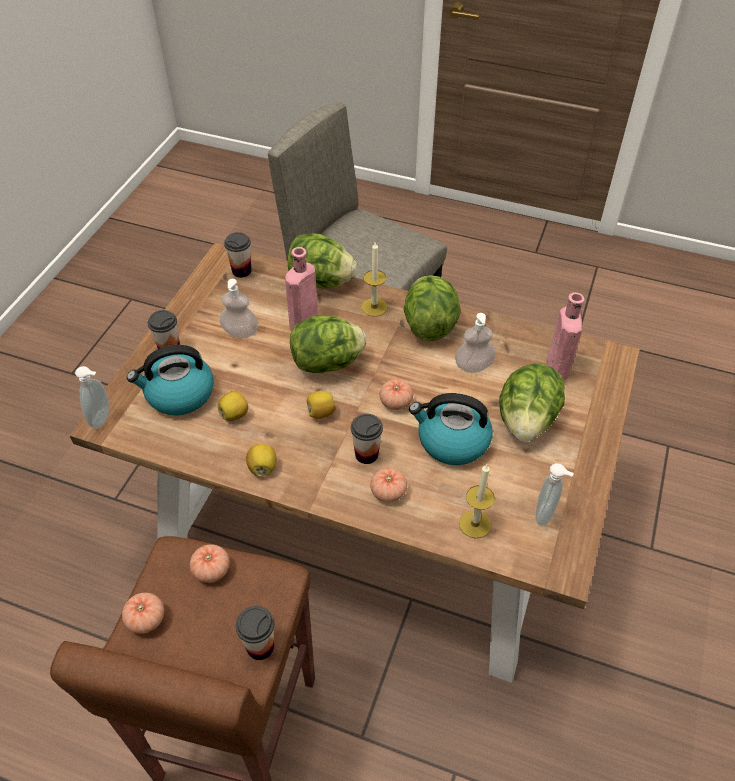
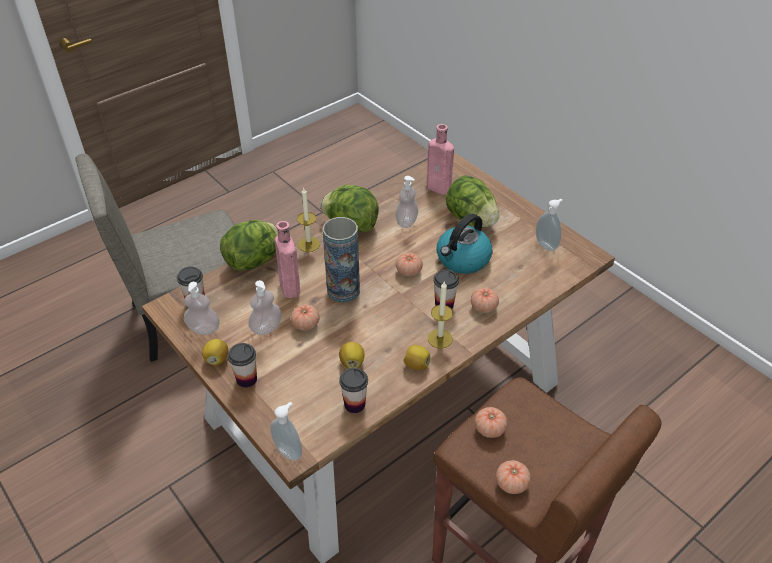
camera: 60 degrees left, 5 degrees down
(179, 394) = (303, 390): kettle -> none
(212, 292) = (203, 329): none -> soap dispenser
(260, 646) = (568, 423): cup -> cup (354, 404)
(263, 357) = (305, 324): none -> tomato
(321, 413) = (389, 313): lemon -> lemon (217, 359)
(328, 363) = (343, 290): lettuce -> vase
(475, 524) = (534, 278): candle -> candle (440, 338)

